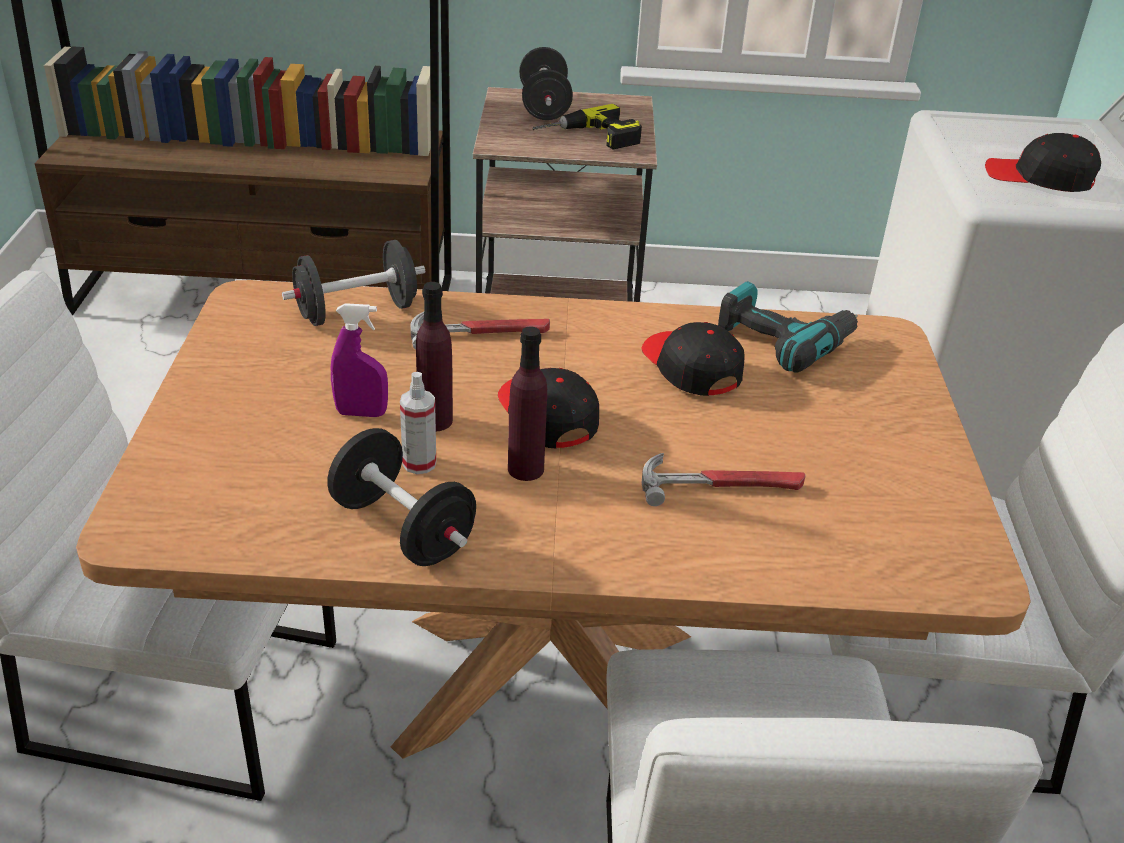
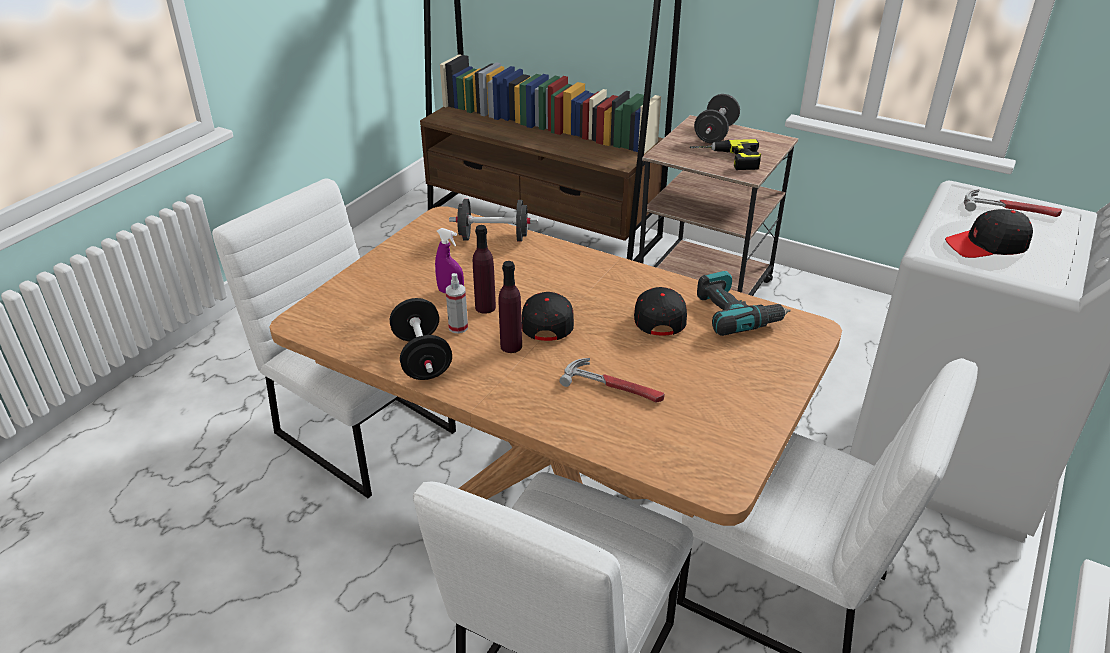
camera: 30 degrees right, 0 degrees up
(480, 333) = (551, 265): hammer -> hammer (1010, 209)
(1039, 178) = (987, 245): black cap -> black cap turned 60 degrees counterclockwise

